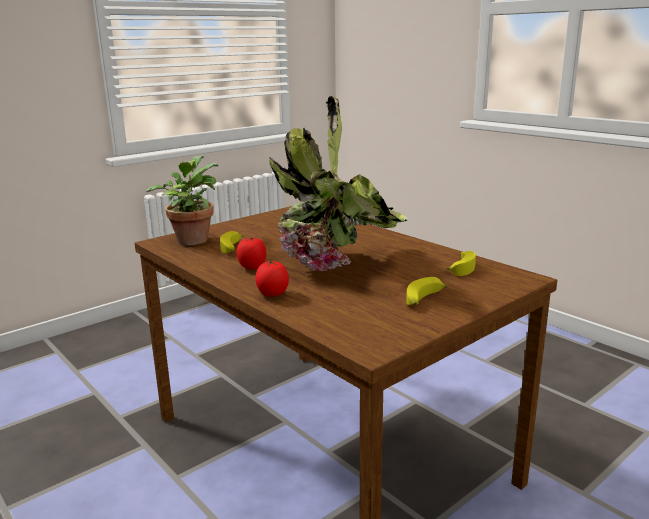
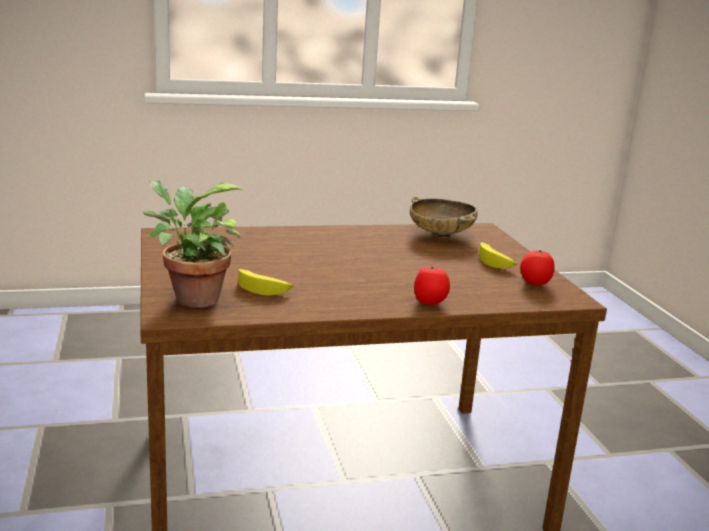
camera: 65 degrees left, 0 degrees up
(252, 267) = (342, 294): tomato -> tomato (534, 283)
(341, 266) = (387, 264): potted plant -> none
(461, 268) = (440, 235): banana -> beige bowl

